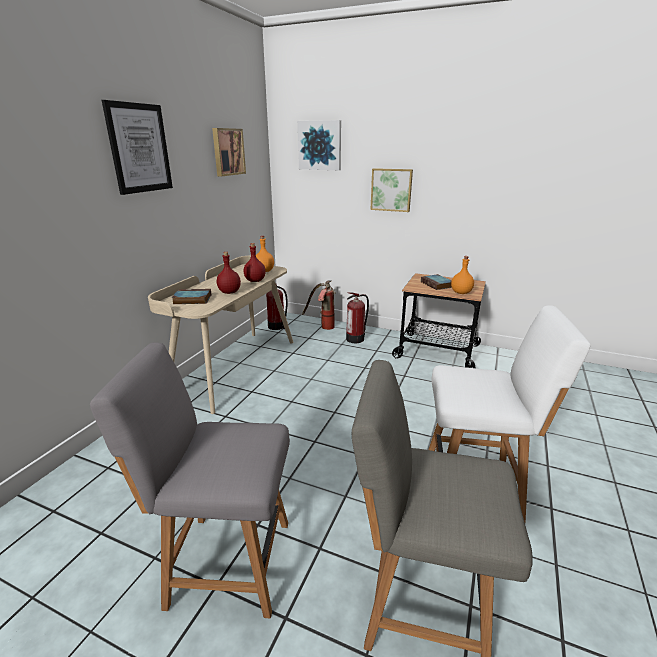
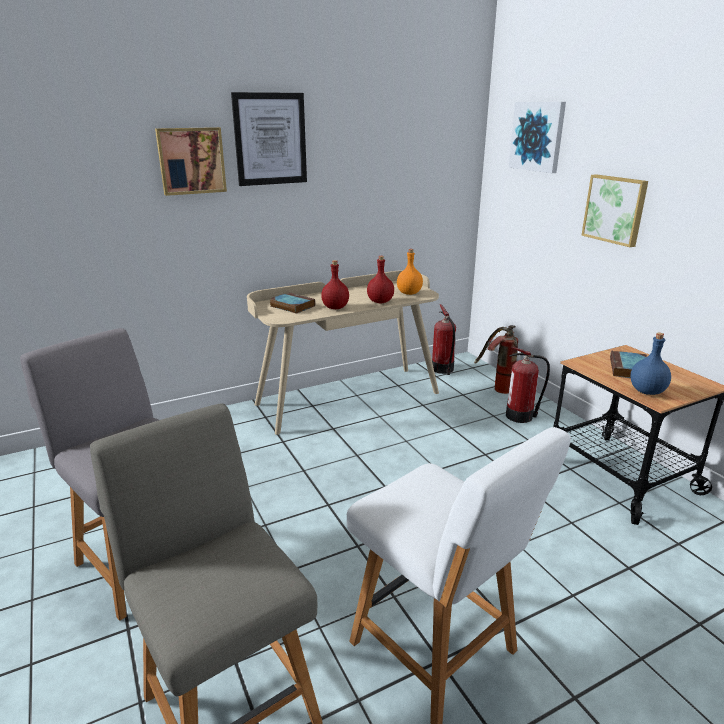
camera: 40 degrees right, 0 degrees up
(228, 152) = (404, 142): picture -> picture (191, 161)
(460, 293) = (646, 391): orange bottle -> blue bottle

